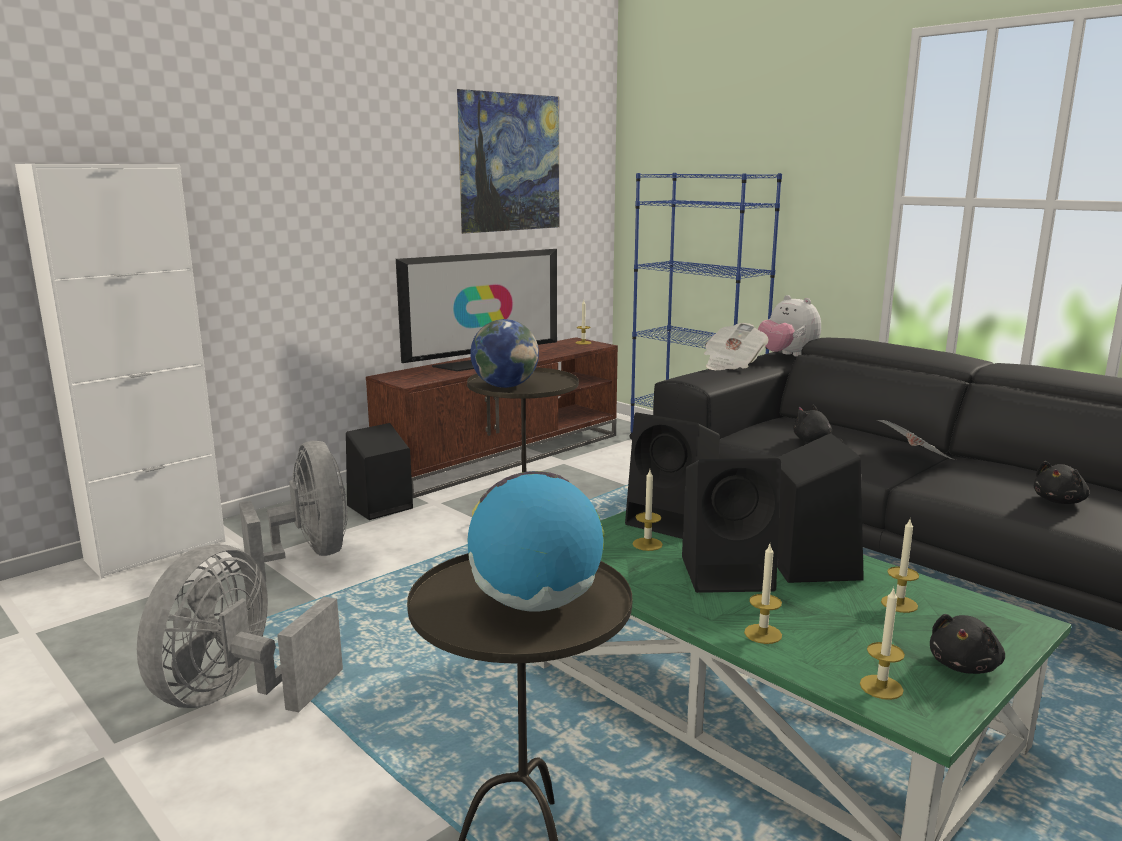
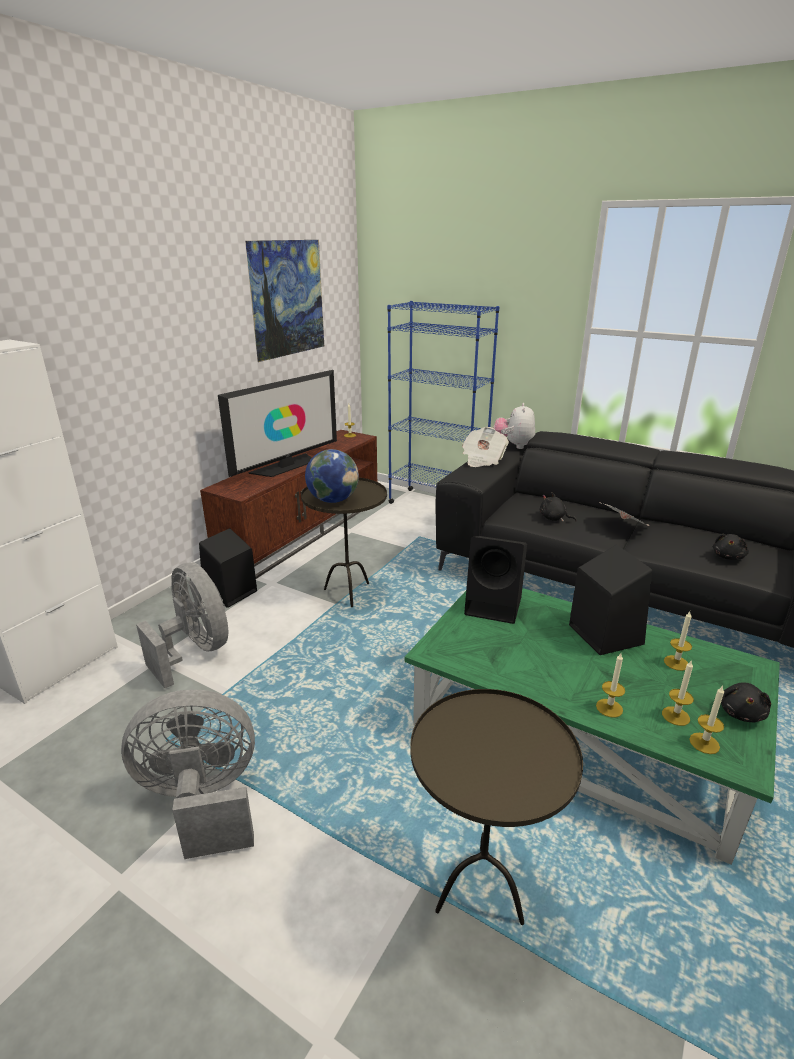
camera: 15 degrees left, 10 degrees up
(238, 694) = (202, 801): grey fan -> grey fan turned 75 degrees clockwise
(536, 603) = (508, 752): globe -> none
(647, 544) = (490, 632): candle -> candle (675, 716)
(729, 573) = (558, 652): black speaker -> none
(787, 355) = (513, 446): plush toy -> plush toy turned 60 degrees clockwise

